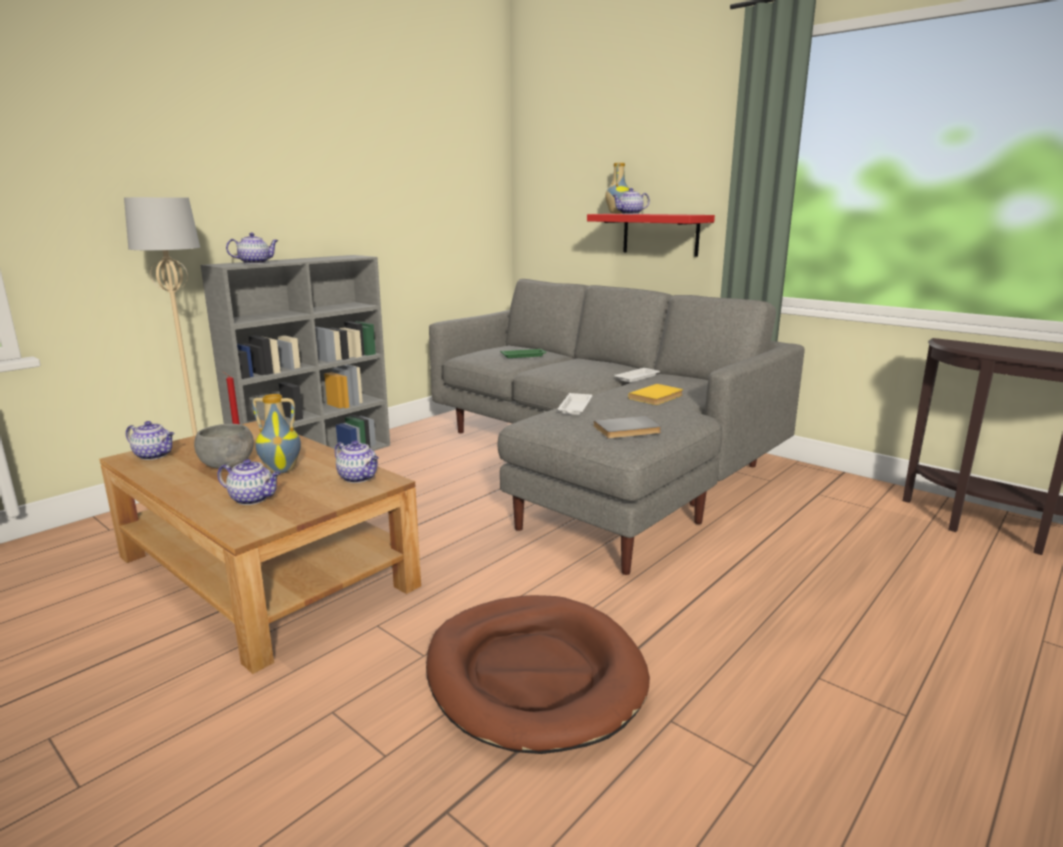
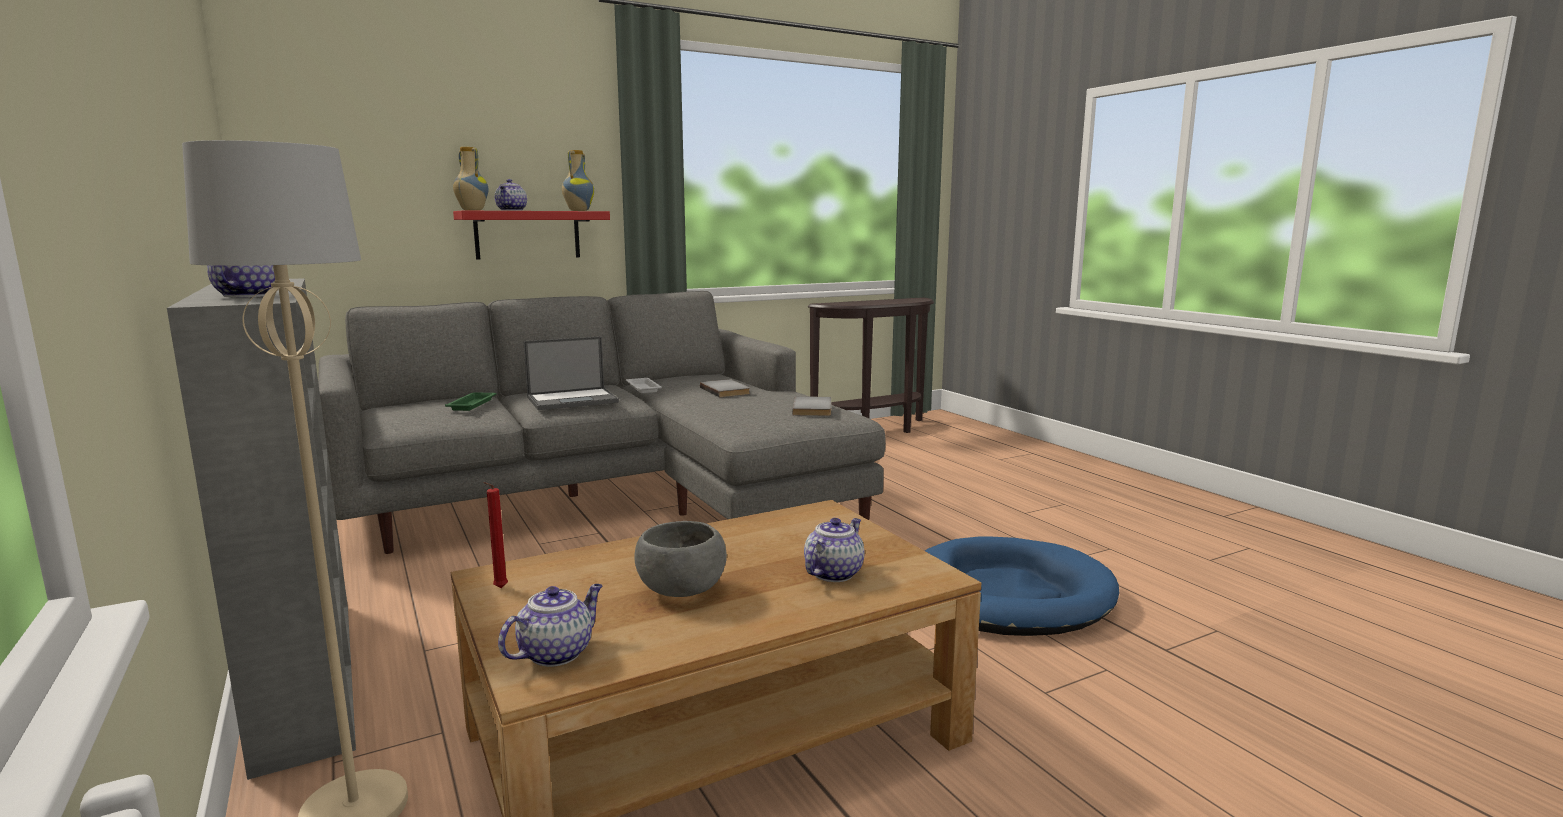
camera: 70 degrees left, 5 degrees down
(282, 470) = (735, 557): vase -> vase (578, 211)
(359, 478) = (803, 520): teapot -> none
(534, 675) = (1006, 595): brown dog bed -> blue dog bed
(566, 369) = (573, 400): none -> laptop
(575, 408) = (724, 413): white tray -> none
(657, 397) = (726, 391): yellow book -> grey book

